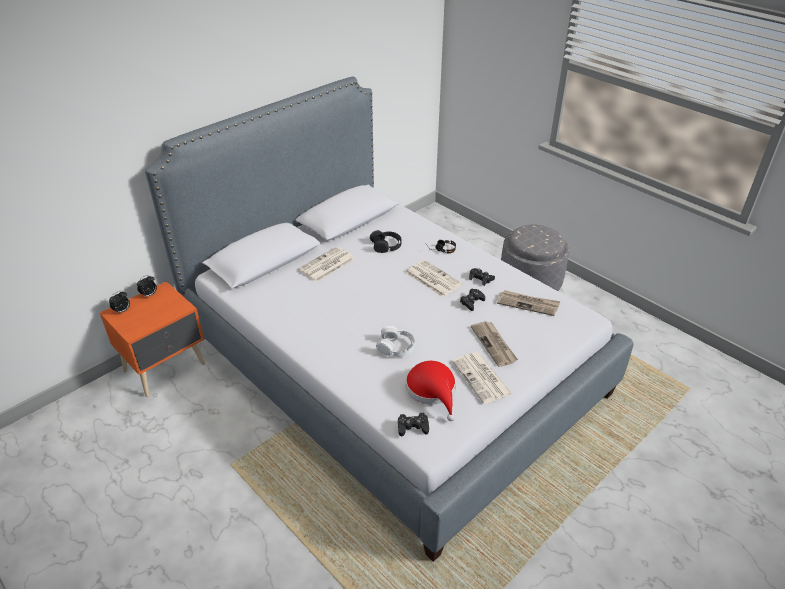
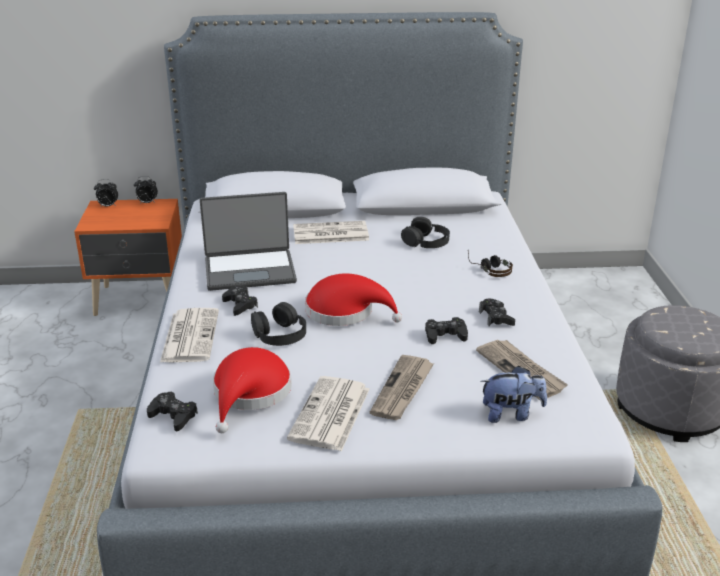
camera: 40 degrees right, 10 degrees down
(318, 314) = (250, 270): none -> laptop
(346, 340) = (240, 305): none -> black game controller
(396, 346) = (279, 334): white headphones -> black headphones
(408, 314) = (345, 312): none -> red hat
(432, 279) = (431, 292): newspaper -> newspaper (190, 336)
(552, 330) = (511, 414): none -> plush toy

